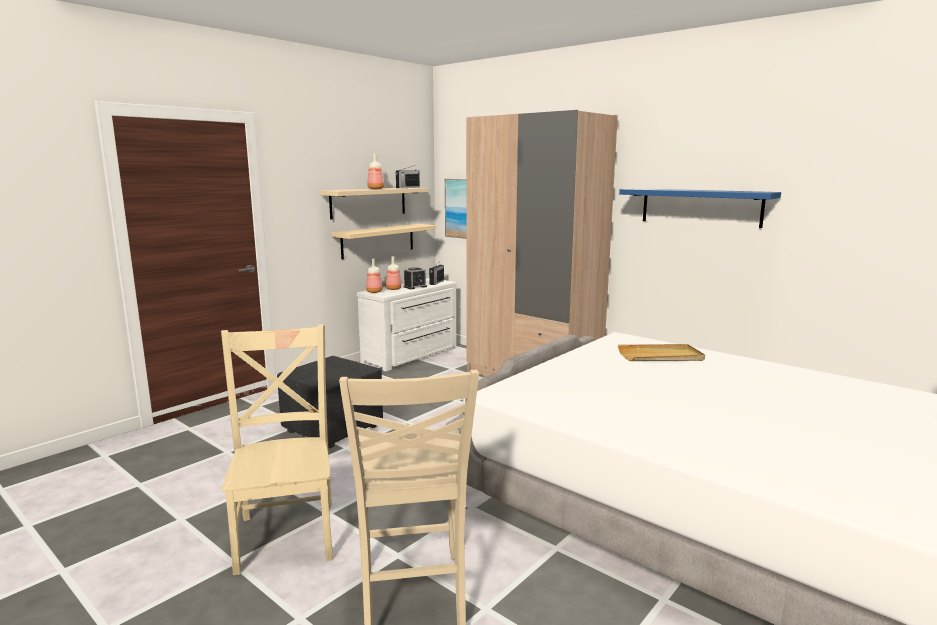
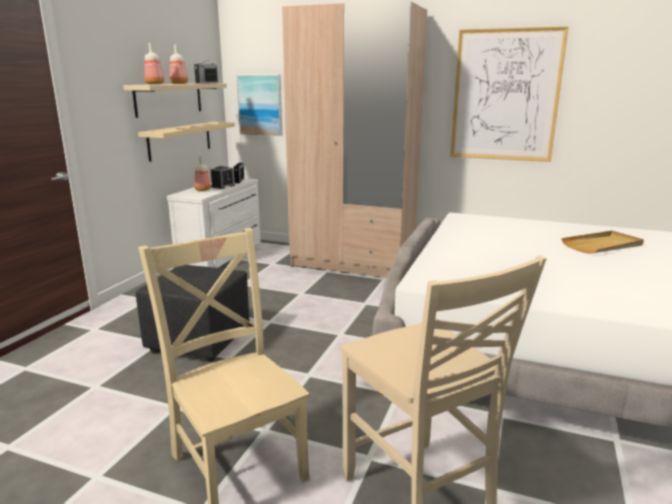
camera: 20 degrees left, 5 degrees up
(375, 292) = (186, 194): bottle -> bottle (155, 84)
(660, 356) = (512, 229): beige tray -> beige tray (602, 245)
(700, 207) = (505, 96): blue shelf -> picture

